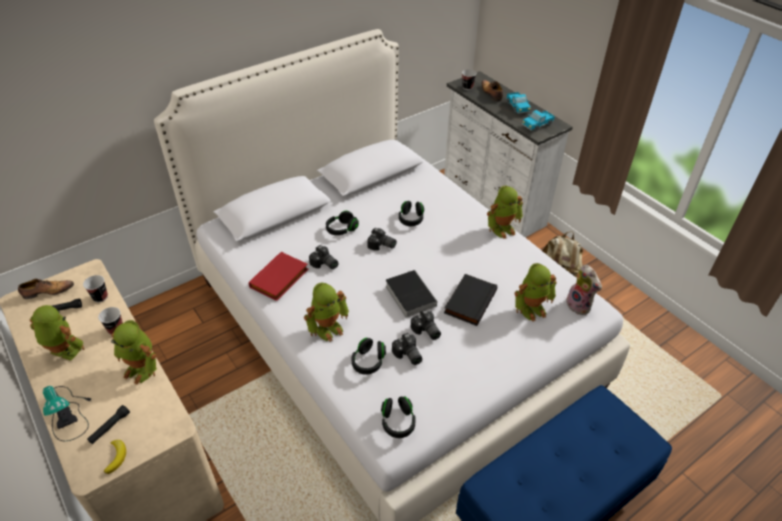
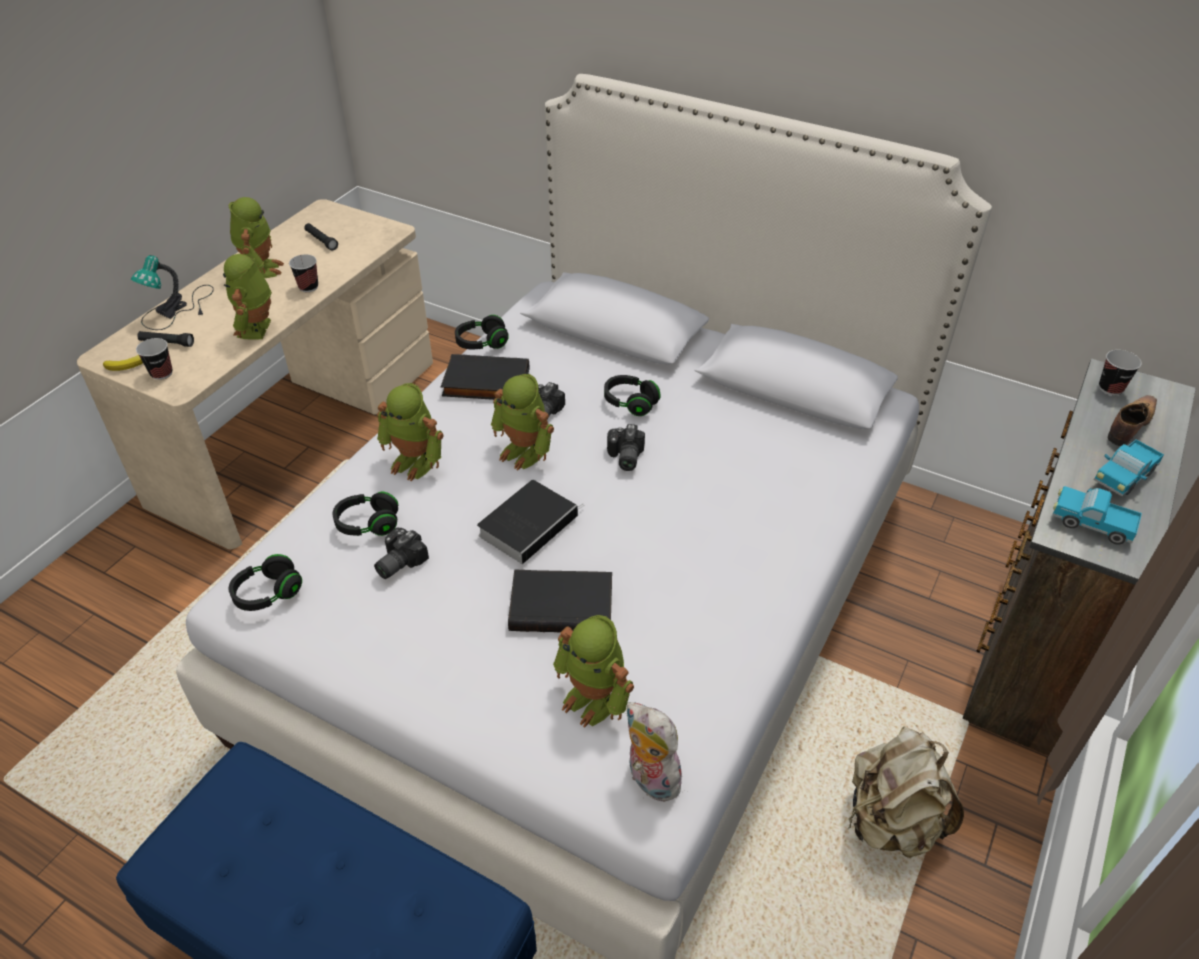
camera: 65 degrees right, 0 degrees up
(47, 292) = (343, 220): shoe -> none
(100, 297) = (353, 255): cup -> cup (161, 373)
(280, 279) = (485, 383): red book -> black book
(411, 219) = (715, 469): black headphones -> black headphones (482, 343)
(426, 331) = (459, 568): camera -> none
(492, 203) = (1029, 640): white dresser -> brown dresser
(502, 228) = (787, 597): toy robot -> toy robot (525, 452)
(580, 305) = (649, 779): plush toy -> plush toy turned 105 degrees clockwise

